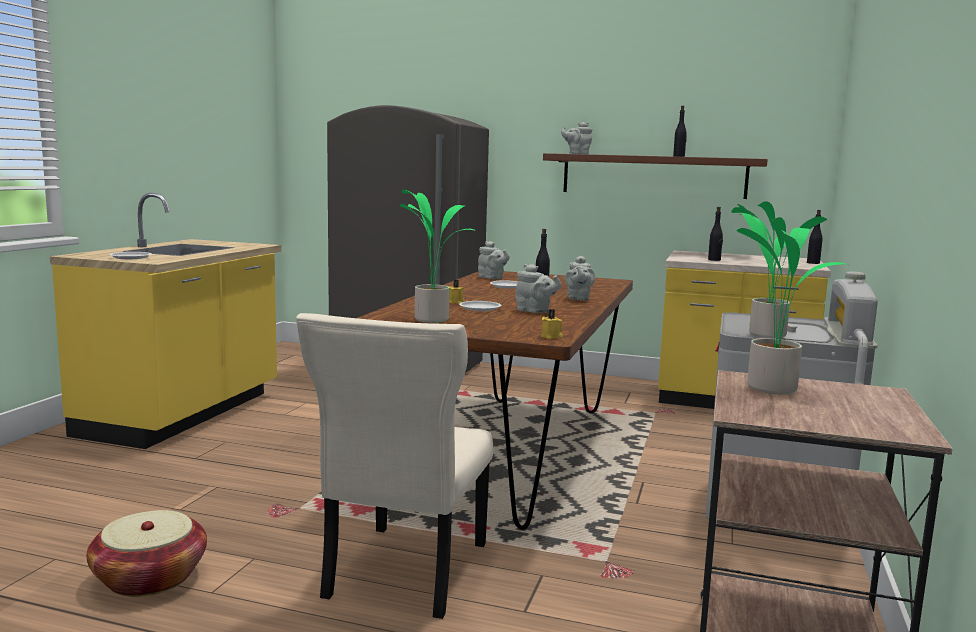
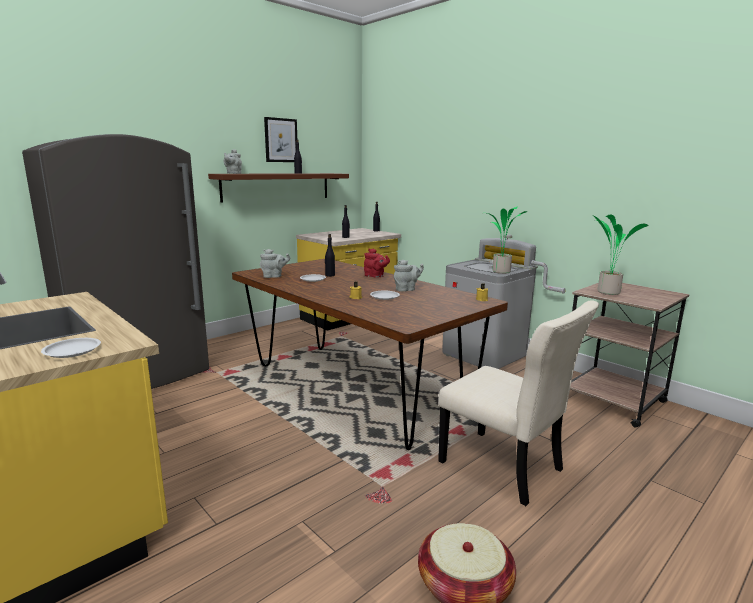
camera: 60 degrees left, 5 degrees up
(431, 319) = (410, 311): potted plant -> none
(578, 299) = (375, 276): grey teapot -> red teapot
(668, 108) = (281, 140): none -> picture

